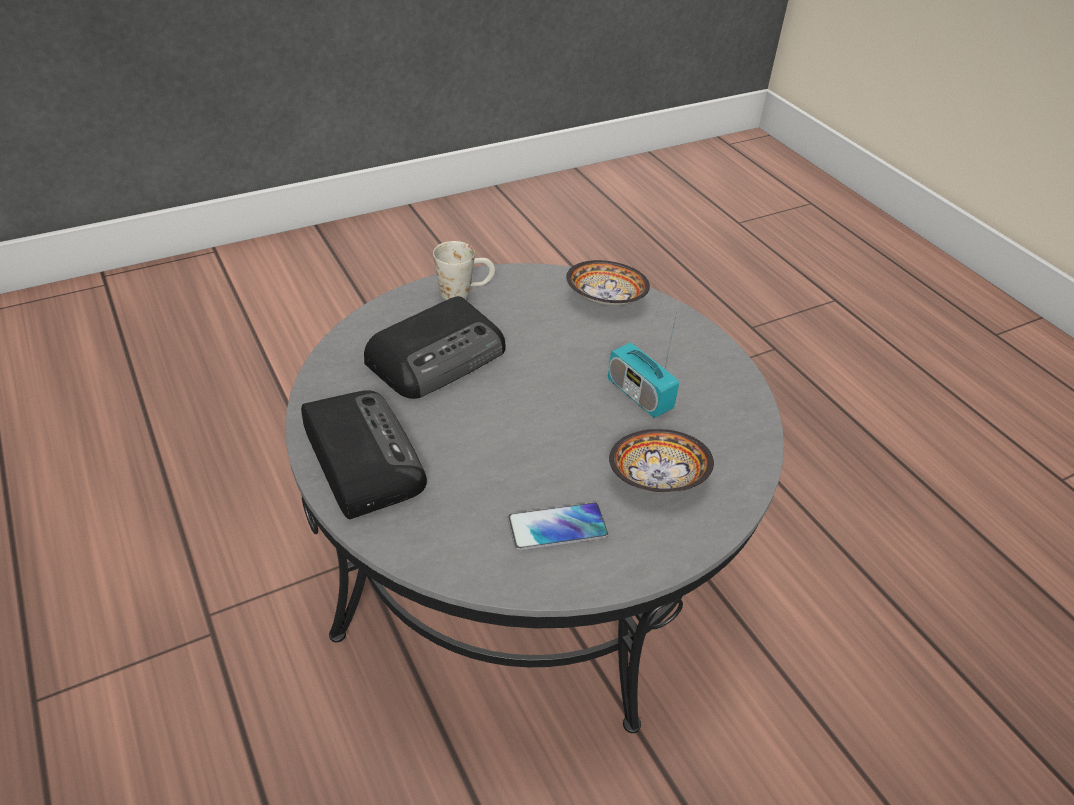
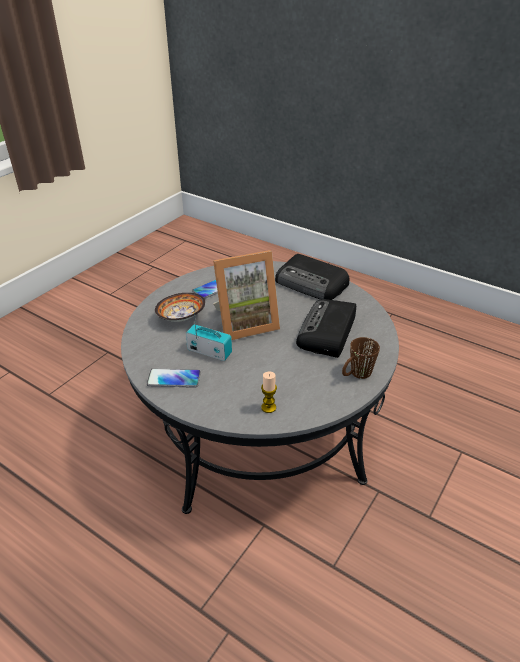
camera: 155 degrees right, 5 degrees down
(464, 292) = (356, 375): white mug -> brown mug
(551, 422) = (245, 323): none -> picture frame
(604, 298) = (268, 407): bowl -> candle
(710, 374) = (174, 379): none -> phone

